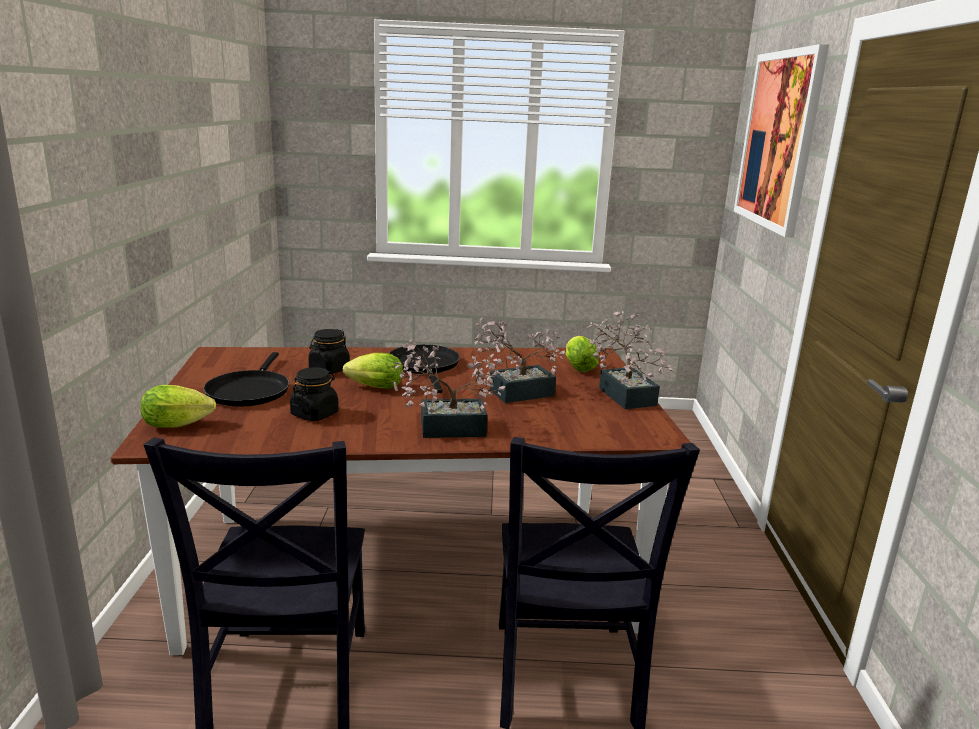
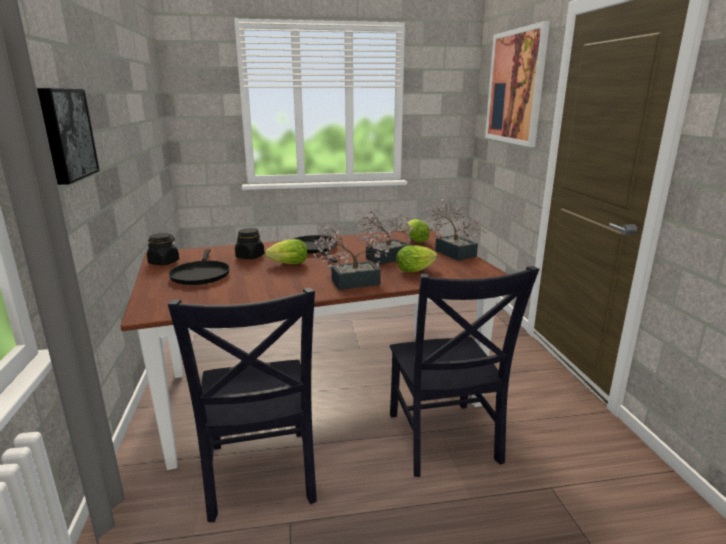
camera: 10 degrees left, 0 degrees up
(77, 193) = (66, 134): none -> picture
(181, 425) = (163, 300): lettuce -> lettuce (417, 270)
(315, 414) = (256, 284): black jar -> black jar (164, 262)

